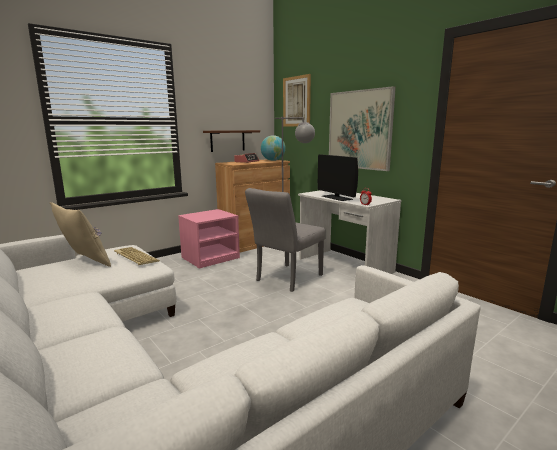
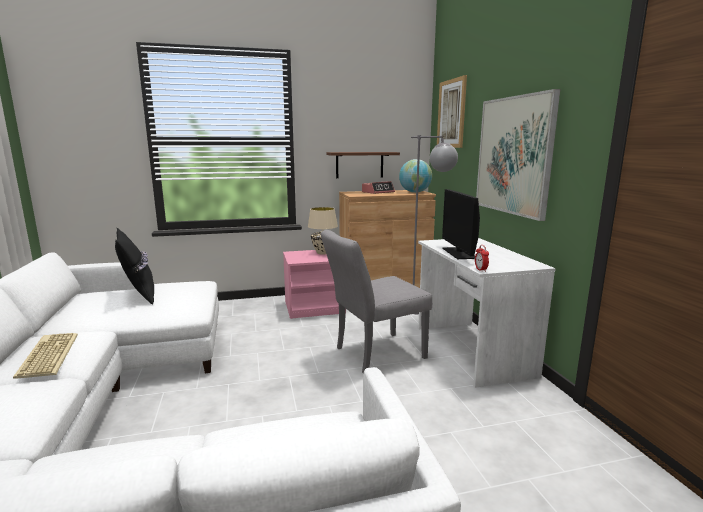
camera: 25 degrees right, 0 degrees up
(84, 262) = (139, 295): beige pillow -> black pillow
(135, 257) = (188, 297): keyboard -> keyboard (47, 355)
(213, 212) = (322, 253): none -> beige table lamp

